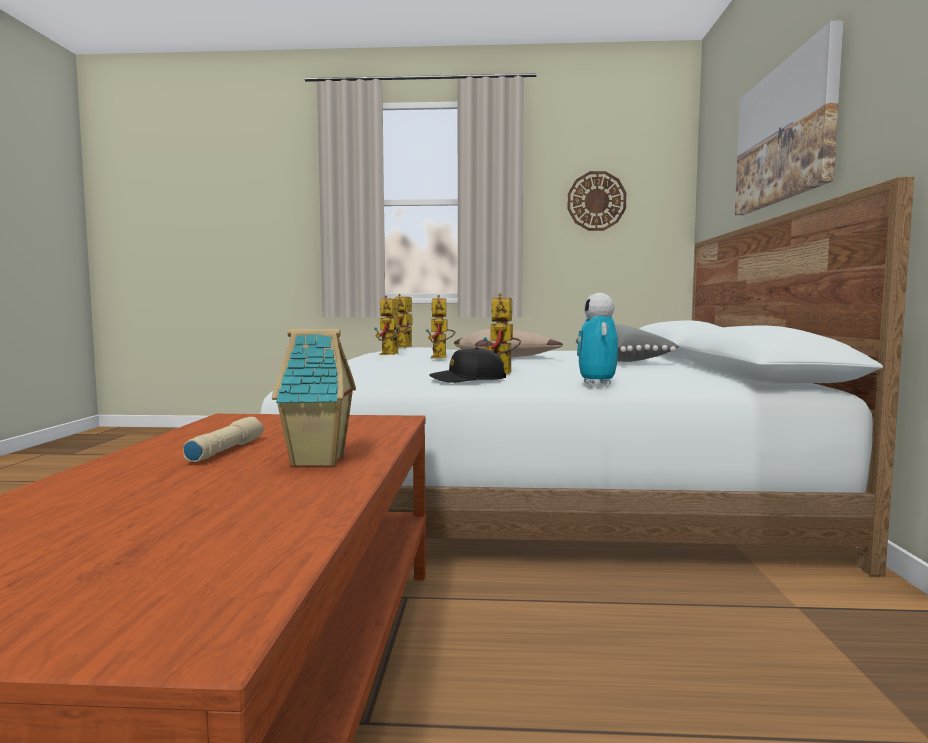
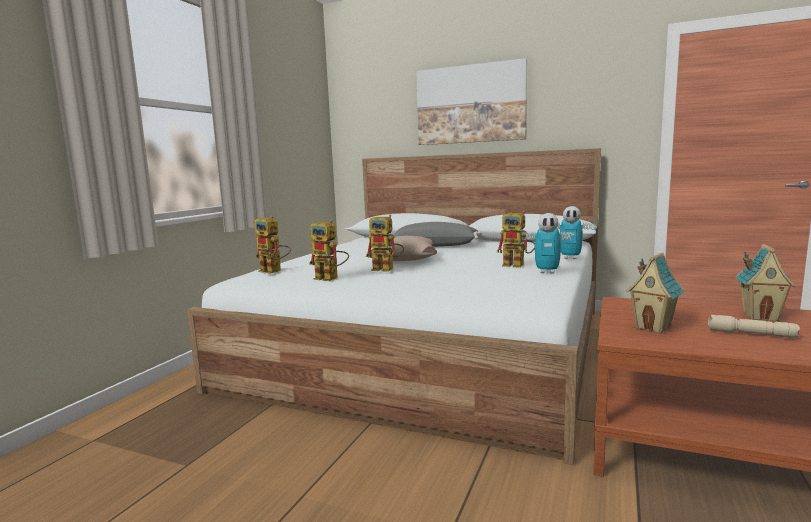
camera: 70 degrees left, 5 degrees up
(268, 425) = (653, 327): none -> toy house
(467, 380) = (547, 272): black cap -> toy robot
(596, 201) = (288, 119): wall clock -> none

